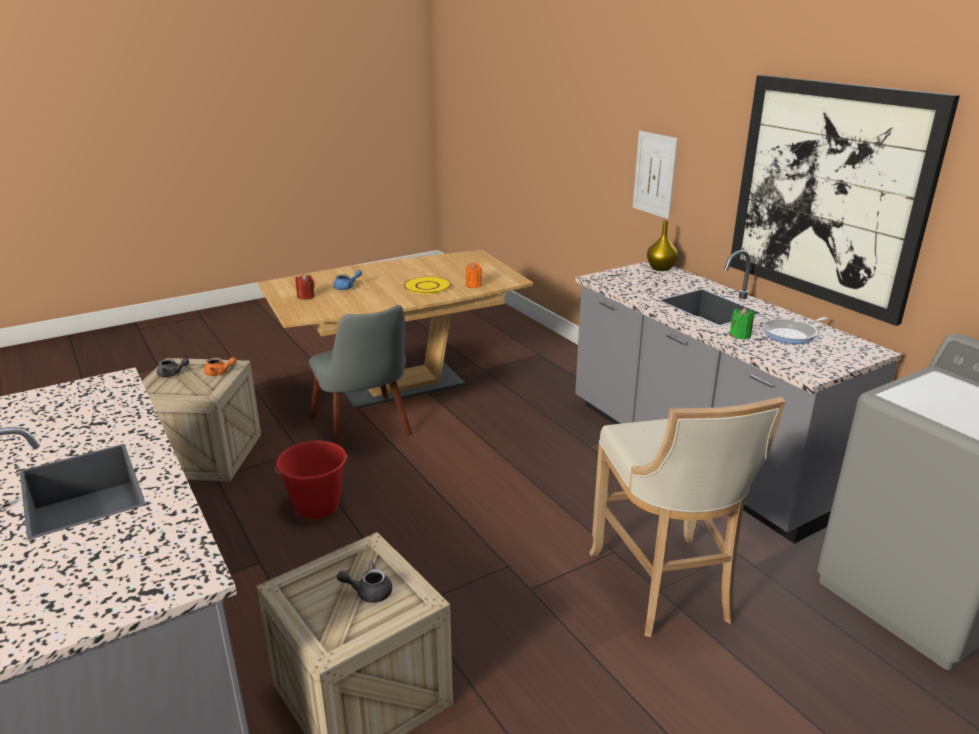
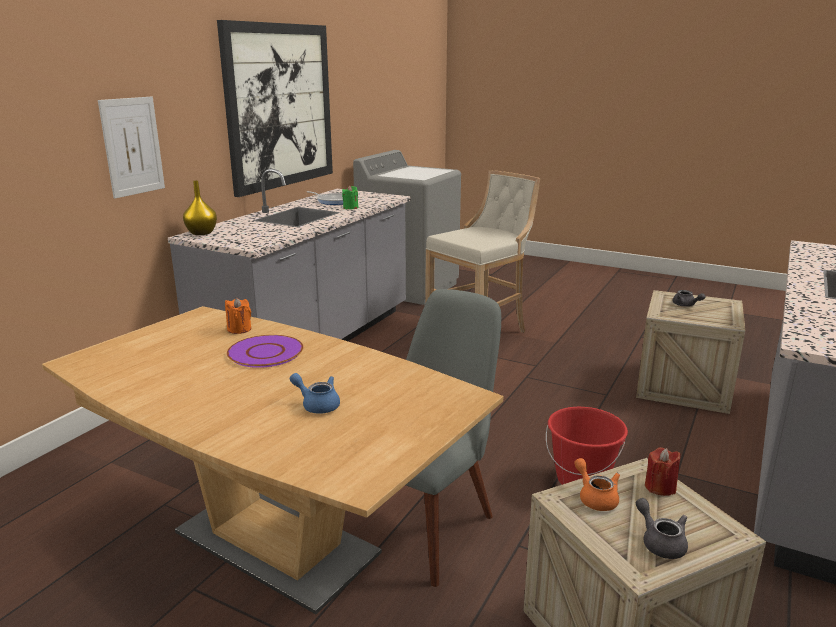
camera: 120 degrees left, 5 degrees down
(306, 297) = (391, 421): red candle -> red candle (660, 487)
(427, 286) = (265, 353): yellow plate -> purple plate

